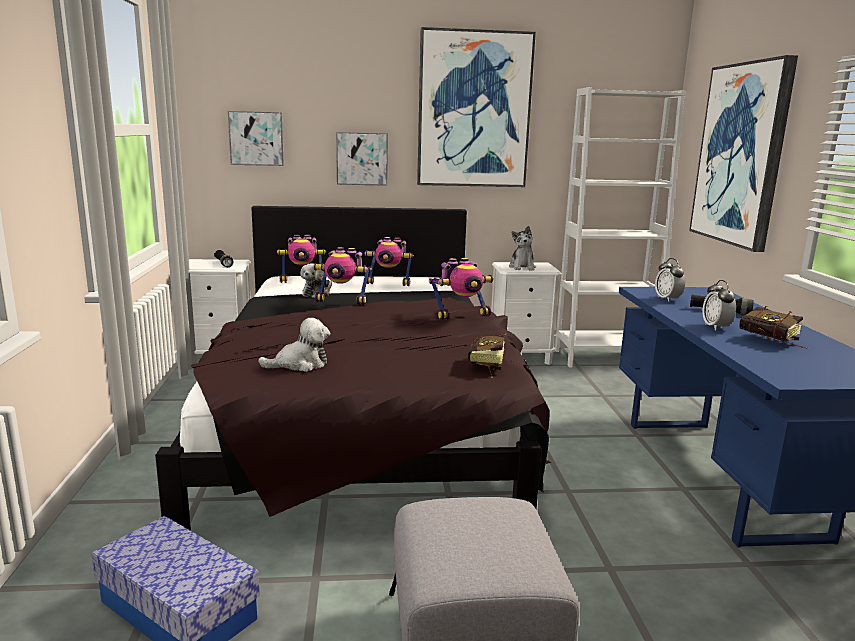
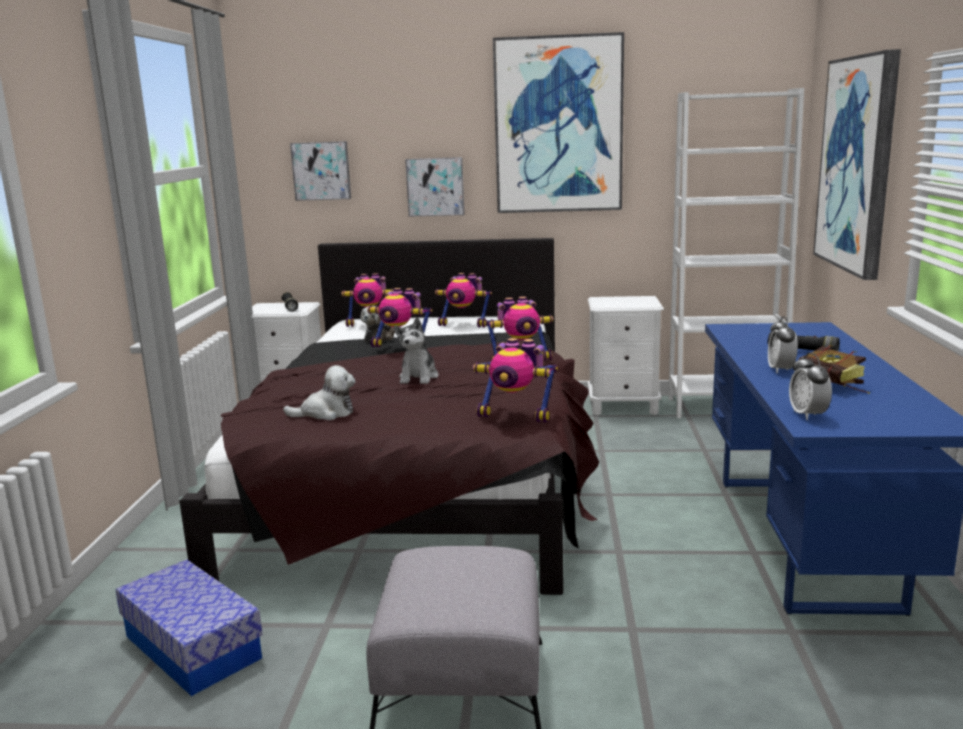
camera: 10 degrees right, 0 degrees up
(486, 367) = (516, 415): book -> toy robot
(522, 267) = (619, 302): plush toy -> plush toy (418, 377)
(667, 299) = (751, 338): alarm clock -> alarm clock (808, 415)

